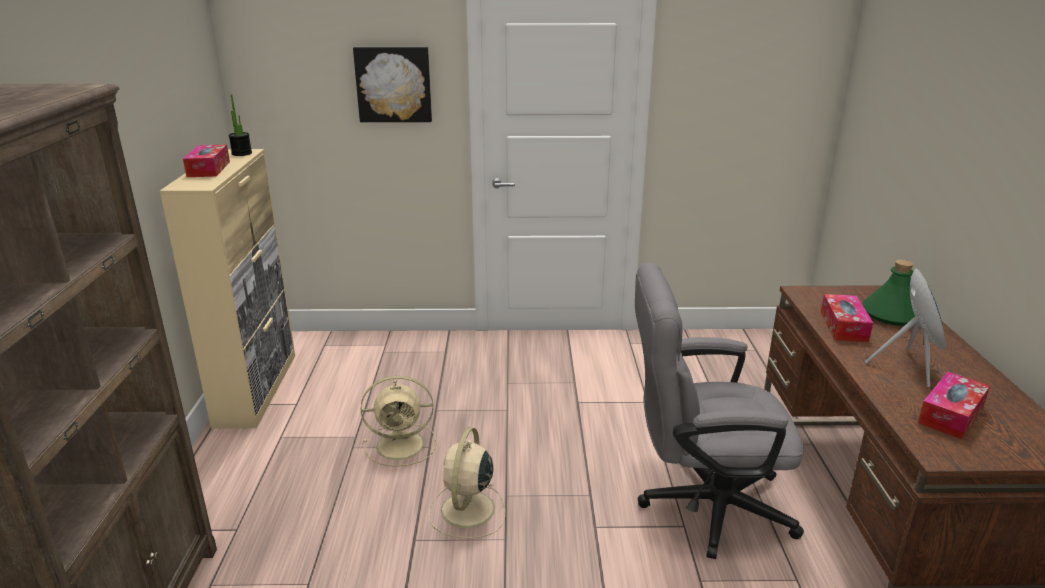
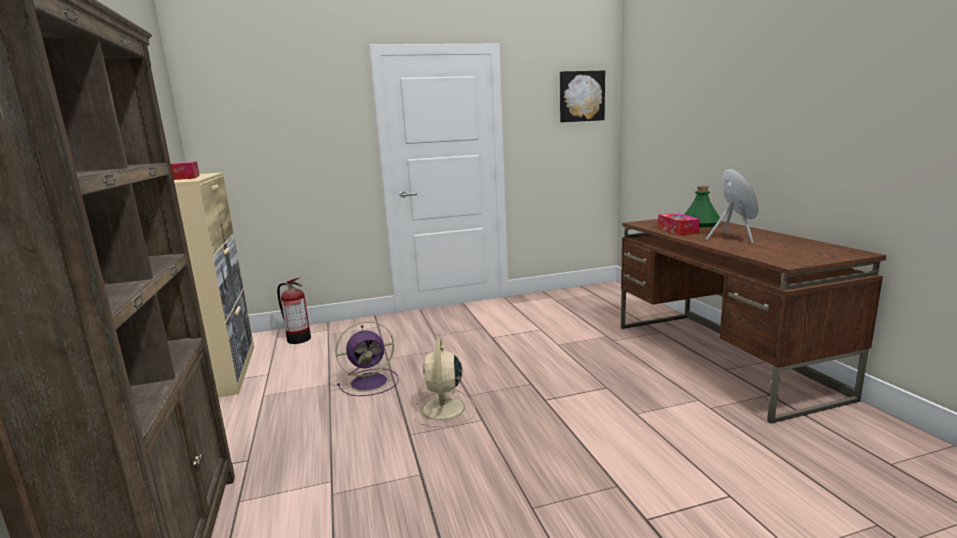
camera: 15 degrees left, 10 degrees down
(242, 153) = (206, 174): potted plant -> none
(346, 353) = (297, 339): none -> fire extinguisher
(394, 84) = (320, 125): picture -> picture (581, 96)
(402, 445) = (371, 382): beige fan -> purple fan
(701, 505) = (611, 374): grey office chair -> none
(951, 414) = (777, 250): tissue box -> none

